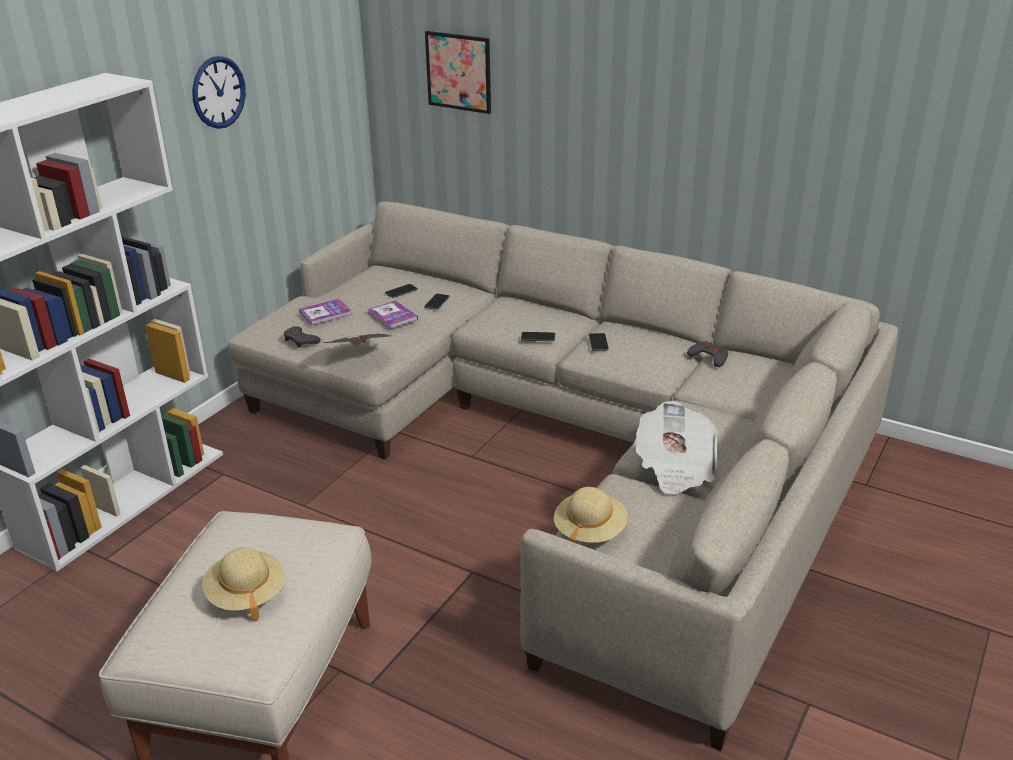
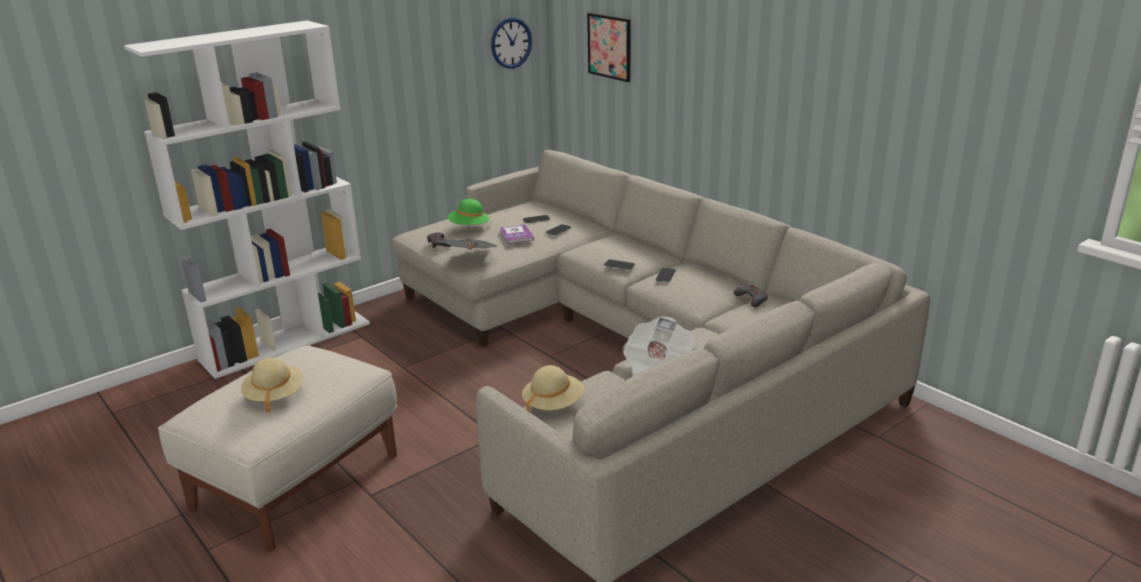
camera: 20 degrees right, 5 degrees down
(218, 92) = (406, 46): wall clock -> wall clock (511, 43)
(325, 313) = (469, 227): book -> green hat

